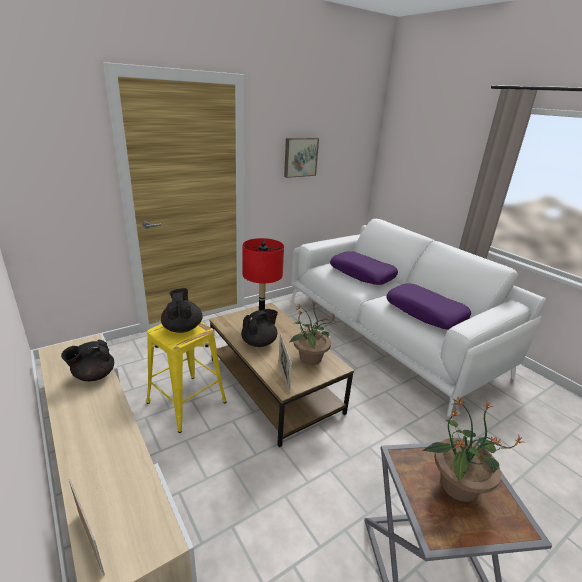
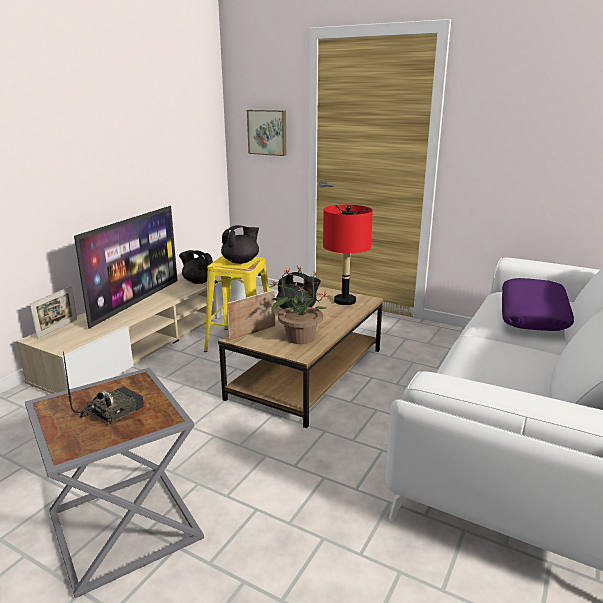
camera: 65 degrees right, 5 degrees down
(90, 440) = (136, 302): none -> television
(300, 157) = (533, 128): picture -> picture (268, 132)
(425, 313) = (495, 374): purple pillow -> none
(457, 485) = (112, 411): potted plant -> radio

